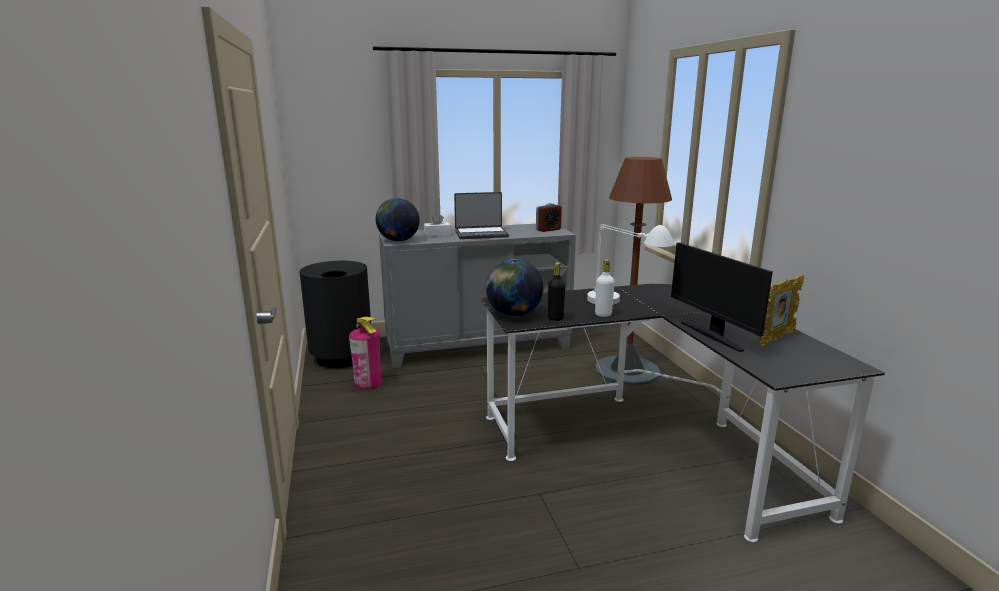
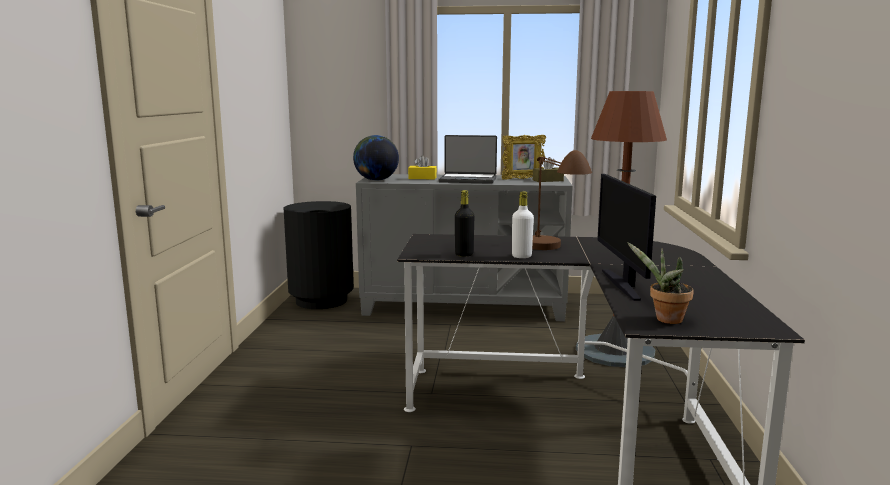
camera: 20 degrees right, 5 degrees down
(368, 383) = (327, 325): fire extinguisher -> none
(437, 234) = (422, 178): white tissue box -> yellow tissue box
(513, 314) = (425, 248): globe -> none
(548, 230) = (548, 180): alarm clock -> brown tissue box
(622, 308) = (553, 253): white table lamp -> brown table lamp
(776, 339) = (701, 295): picture frame -> picture frame (522, 179)
(782, 368) = (665, 319): none -> potted plant

